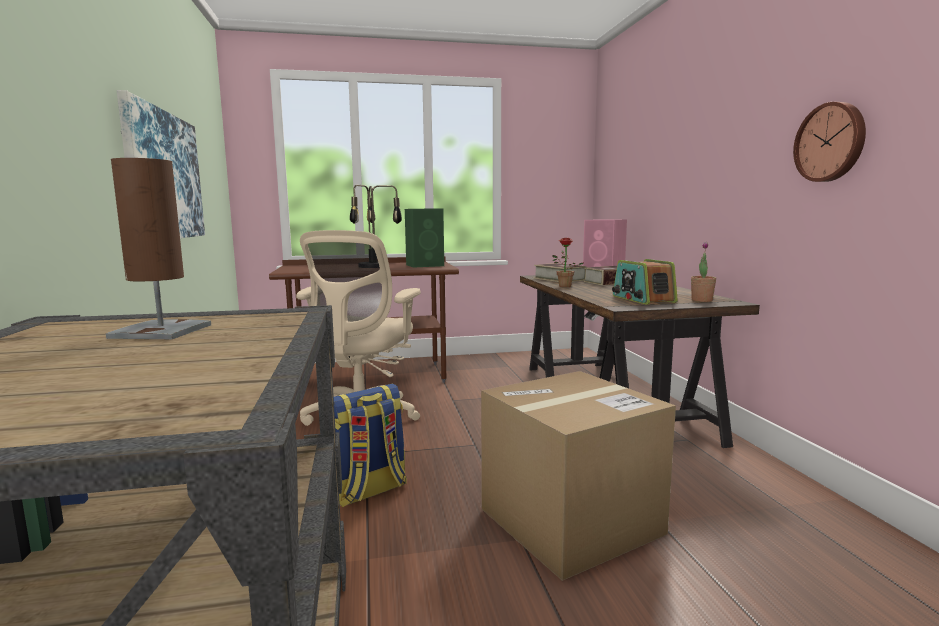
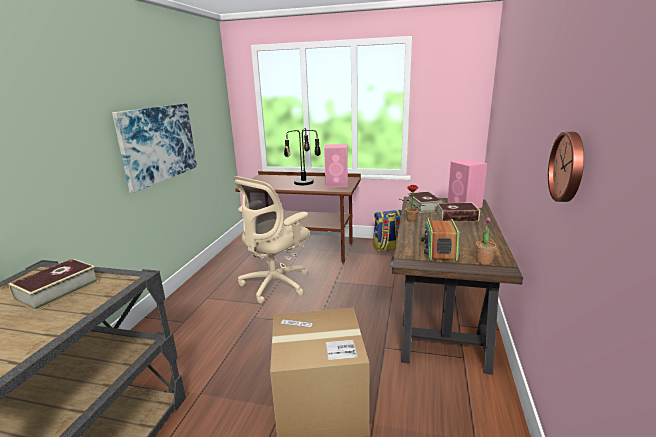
camera: 25 degrees right, 10 degrees up
(161, 331) = (58, 291): brown table lamp -> book
(368, 491) = (234, 346): backpack -> backpack (388, 248)
(426, 265) = (337, 184): green speaker -> pink speaker

